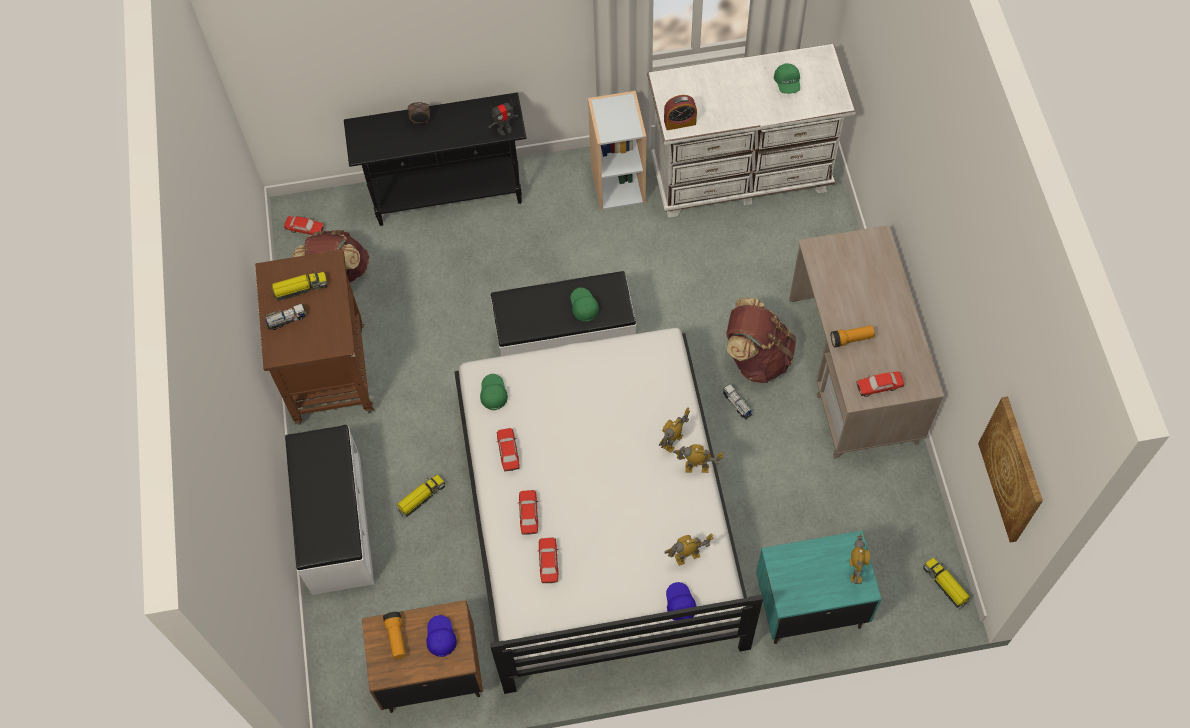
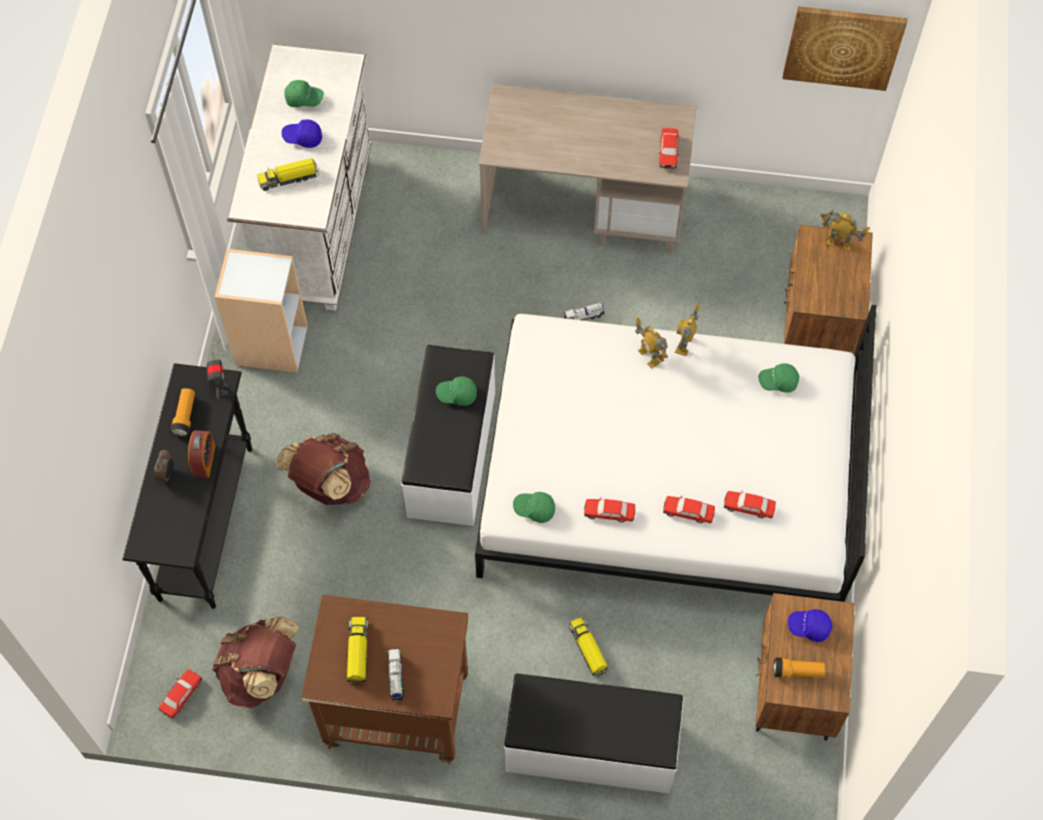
camera: 75 degrees left, 0 degrees up
(680, 122) = (309, 208): alarm clock -> alarm clock (204, 460)
(680, 604) = (826, 402): blue cap -> blue cap (303, 137)
(687, 557) = (778, 381): toy robot -> green cap
(757, 357) = (536, 282): brown backpack -> brown backpack (329, 485)
(809, 605) = (816, 324): turquoise nightstand -> brown nightstand
(851, 339) = (609, 157): flashlight -> flashlight (185, 416)
(945, 585) = (828, 209): toy truck -> toy truck (289, 178)

